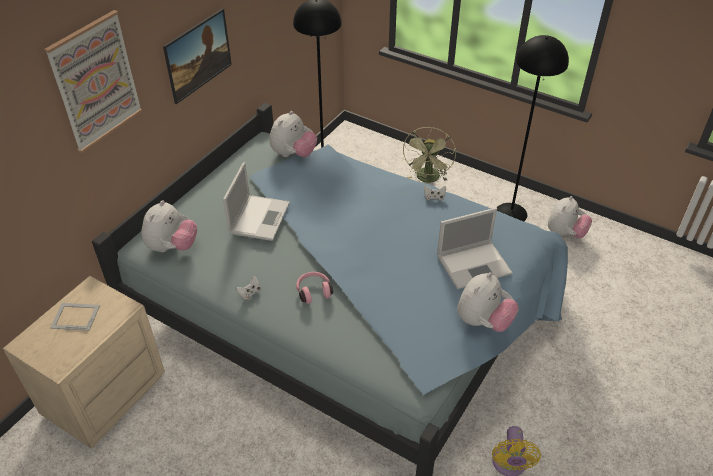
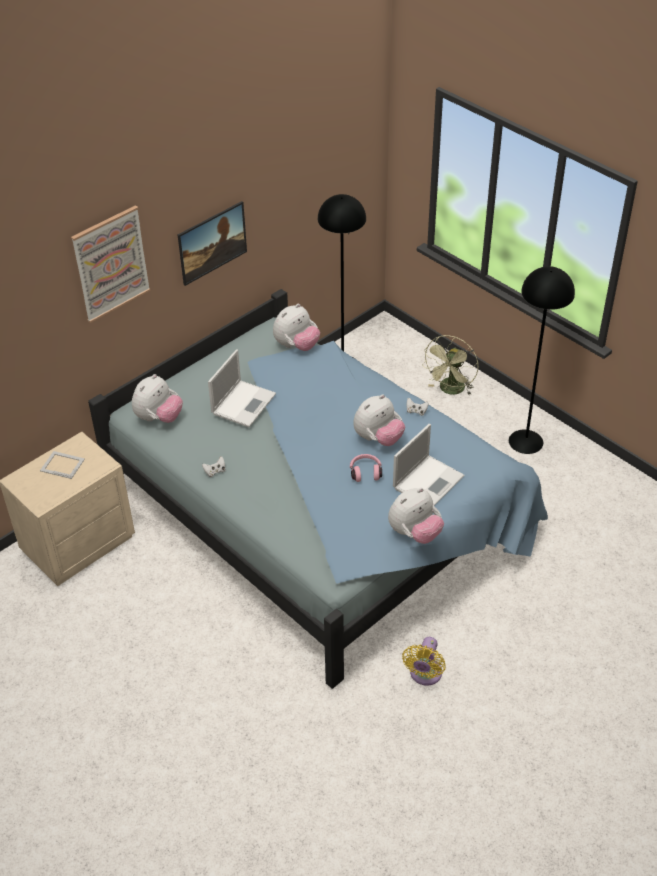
camera: 15 degrees right, 0 degrees up
(313, 291) = (272, 479): pink headphones -> pink headphones (365, 472)
(475, 264) = (429, 481): laptop -> laptop turned 45 degrees counterclockwise
(565, 233) = (575, 472): plush toy -> plush toy (378, 438)

